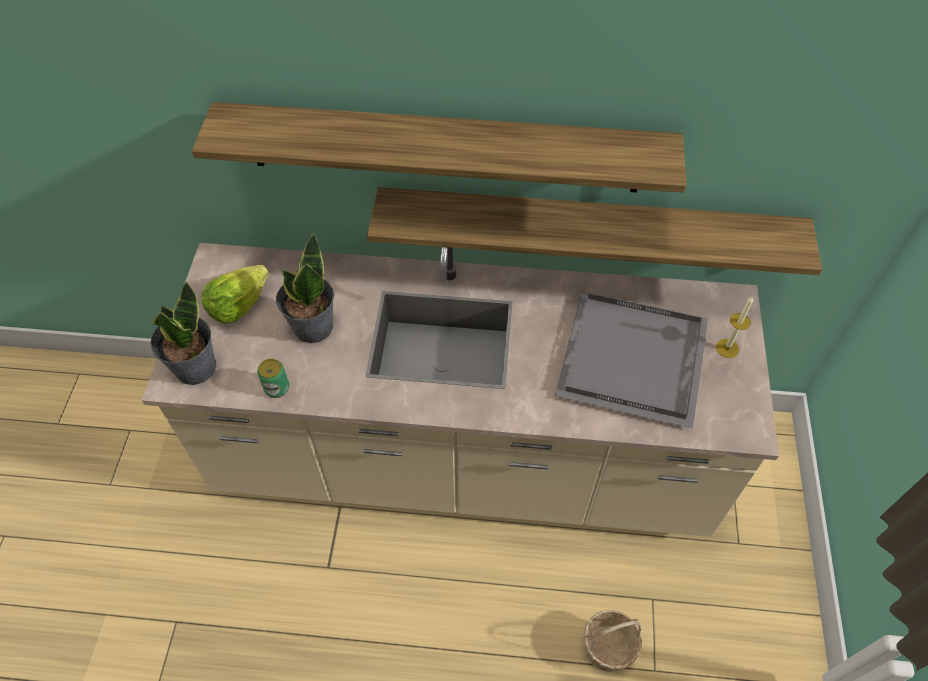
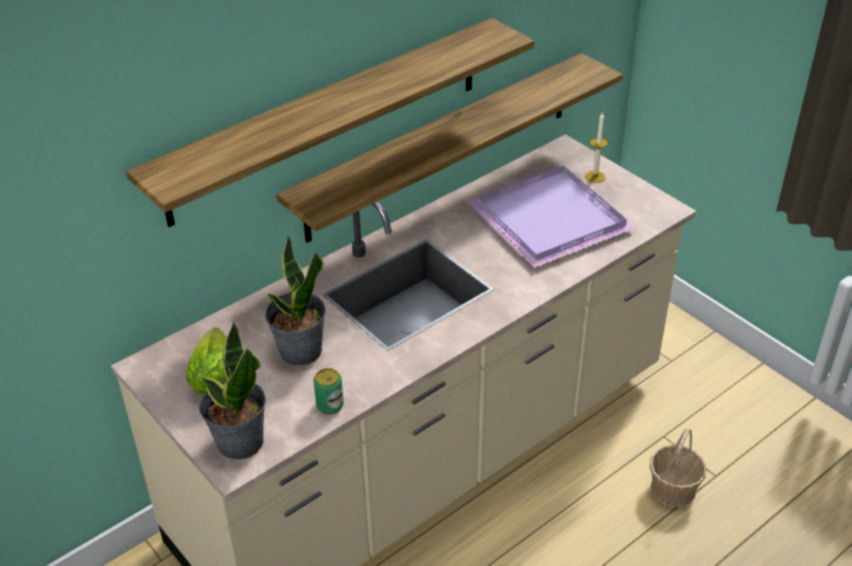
camera: 45 degrees left, 15 degrees down
(629, 361) = (549, 221): grey tray -> purple tray

